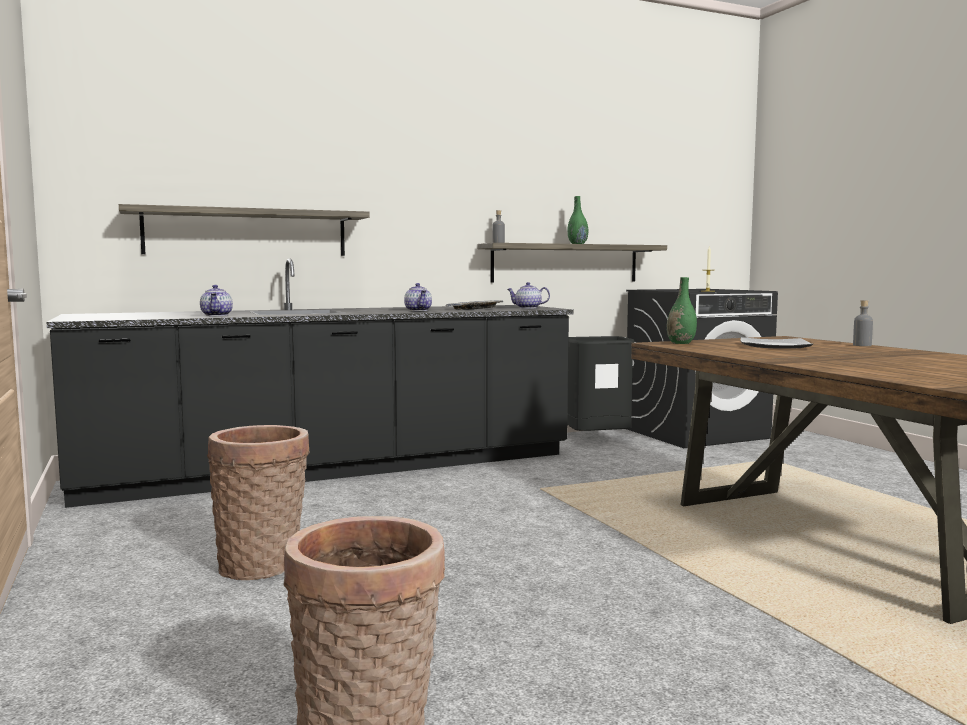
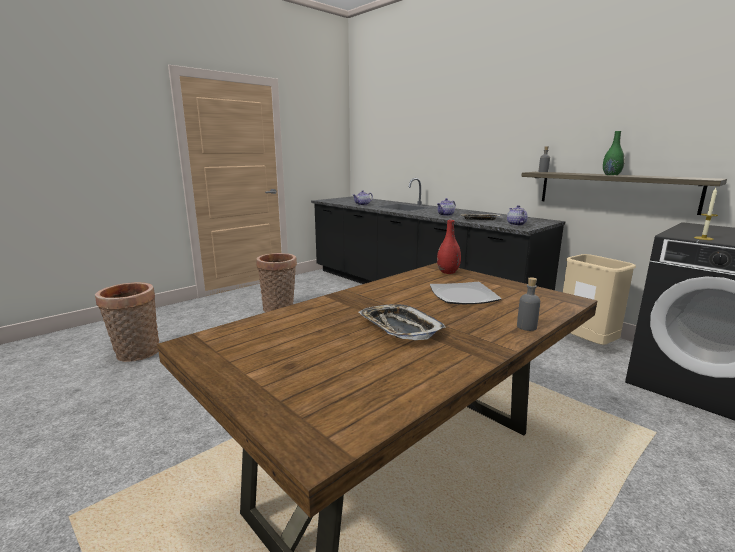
camera: 70 degrees right, 10 degrees up
(247, 233) = (411, 163): shelf -> none
(597, 441) = (586, 344): black trash can -> beige trash can
(681, 343) = (448, 272): green vase -> red vase
(878, 357) = (399, 327): none -> tray

